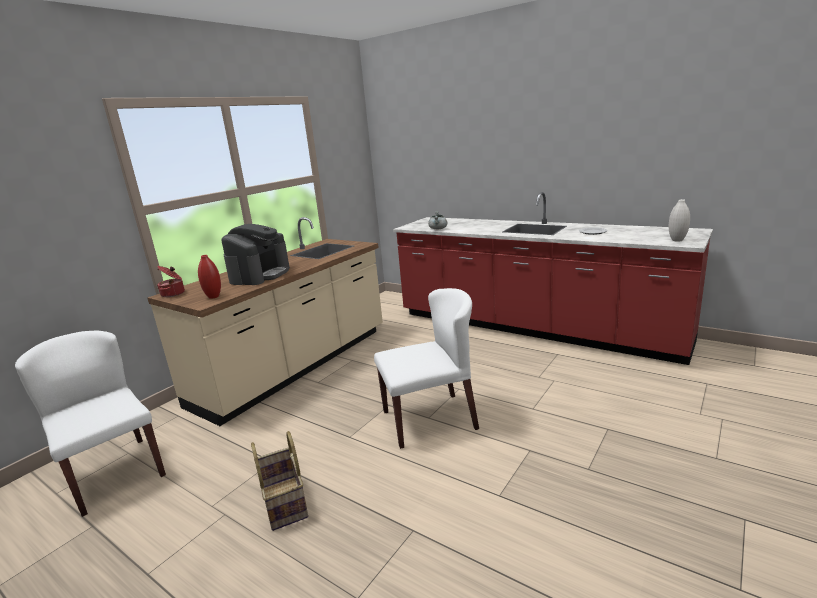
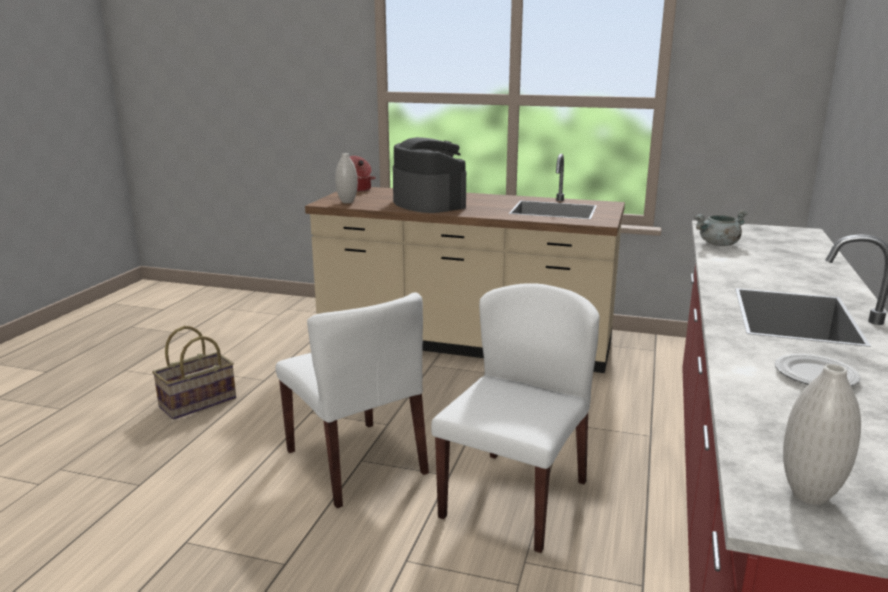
camera: 70 degrees right, 0 degrees up
(114, 474) = (249, 319): white chair -> white chair (514, 498)
(213, 297) = (347, 202): red vase -> white vase
(260, 275) = (428, 203): coffee machine -> coffee machine turned 120 degrees counterclockwise

